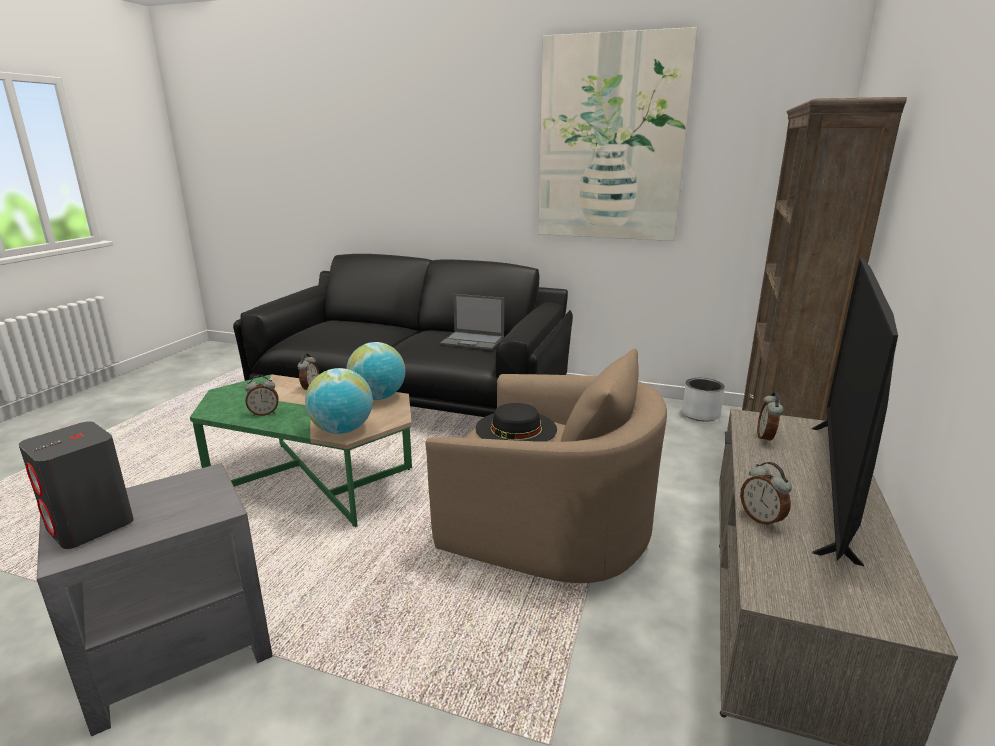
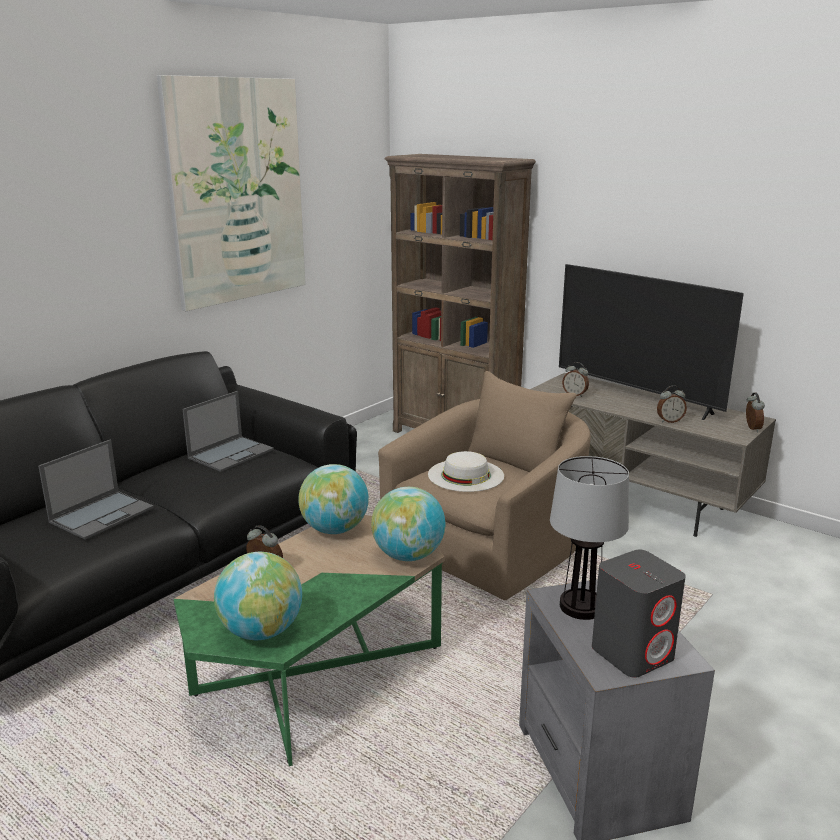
camera: 70 degrees left, 0 degrees up
(182, 491) = (581, 607): none -> table lamp
(228, 403) = (261, 631): none -> globe
(264, 413) = (322, 603): alarm clock -> alarm clock (751, 428)
(360, 333) = (102, 514): none -> laptop
(516, 428) = (466, 475): black hat -> white hat
(701, 414) = (362, 438): grey planter -> none

